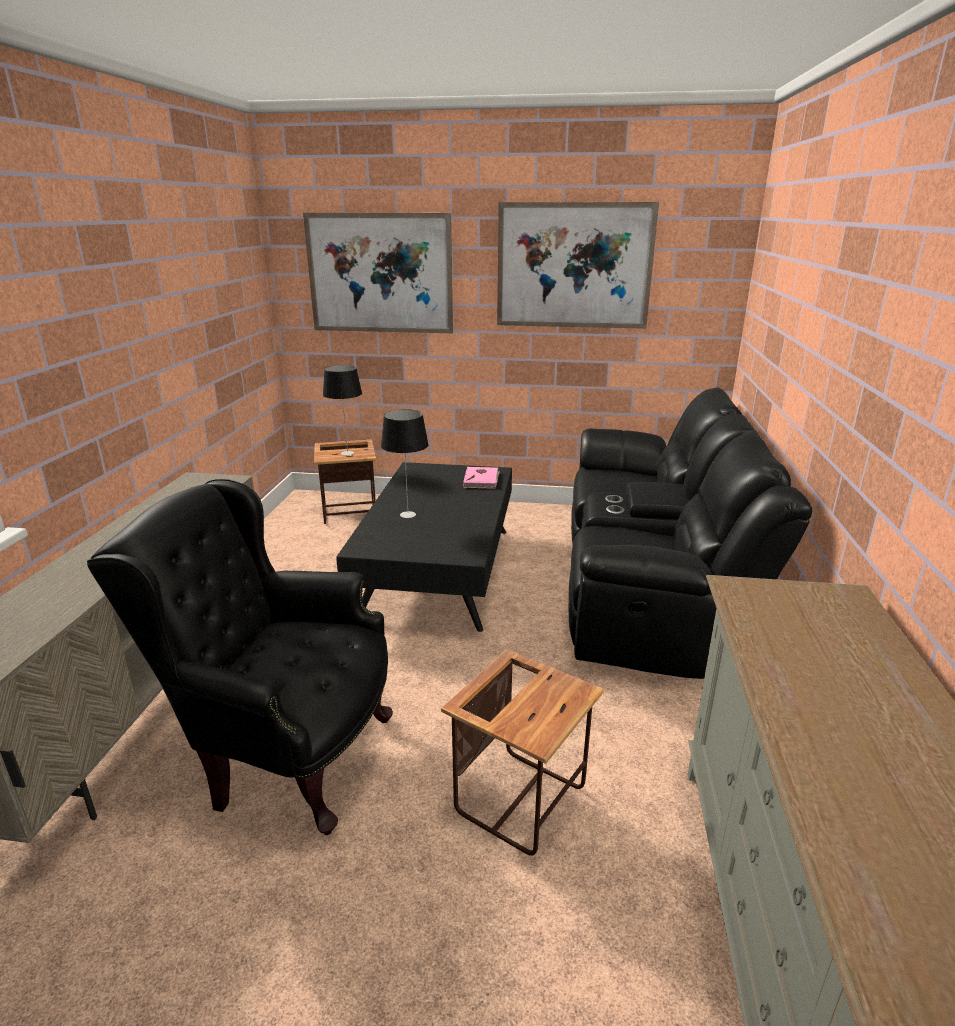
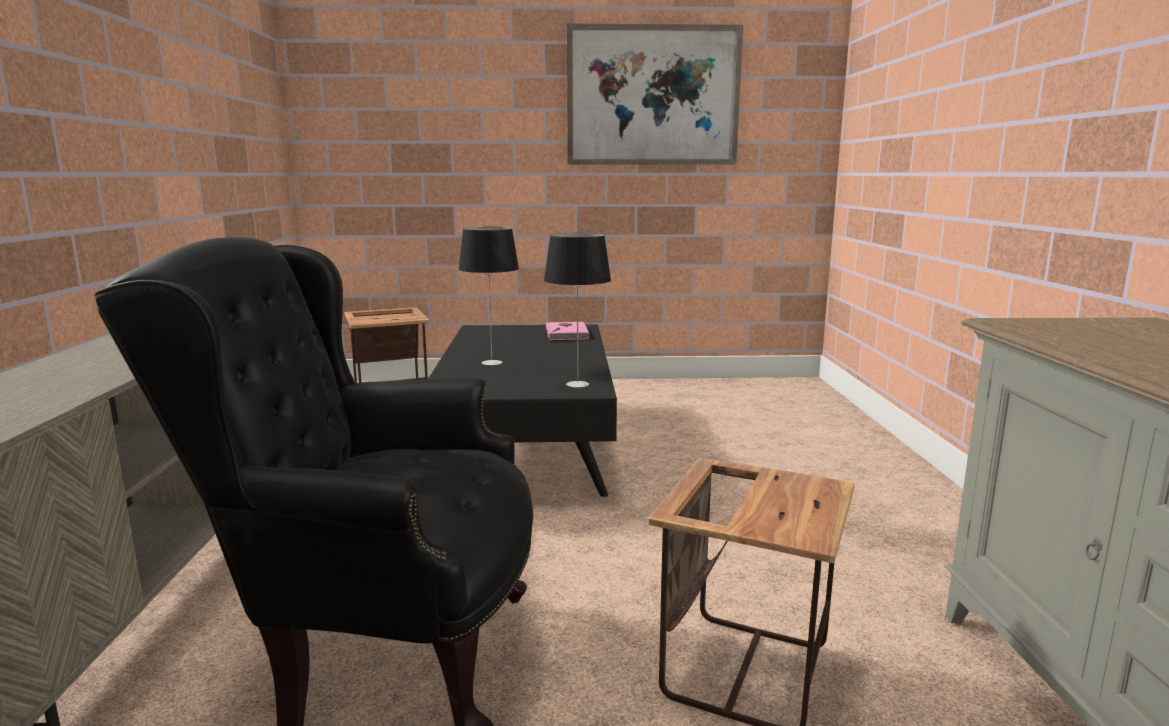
camera: 10 degrees left, 10 degrees down
(348, 453) = (391, 317): table lamp -> table lamp (578, 384)
(380, 274) = (426, 106): picture -> none
(650, 580) = (785, 435): black sofa -> none

